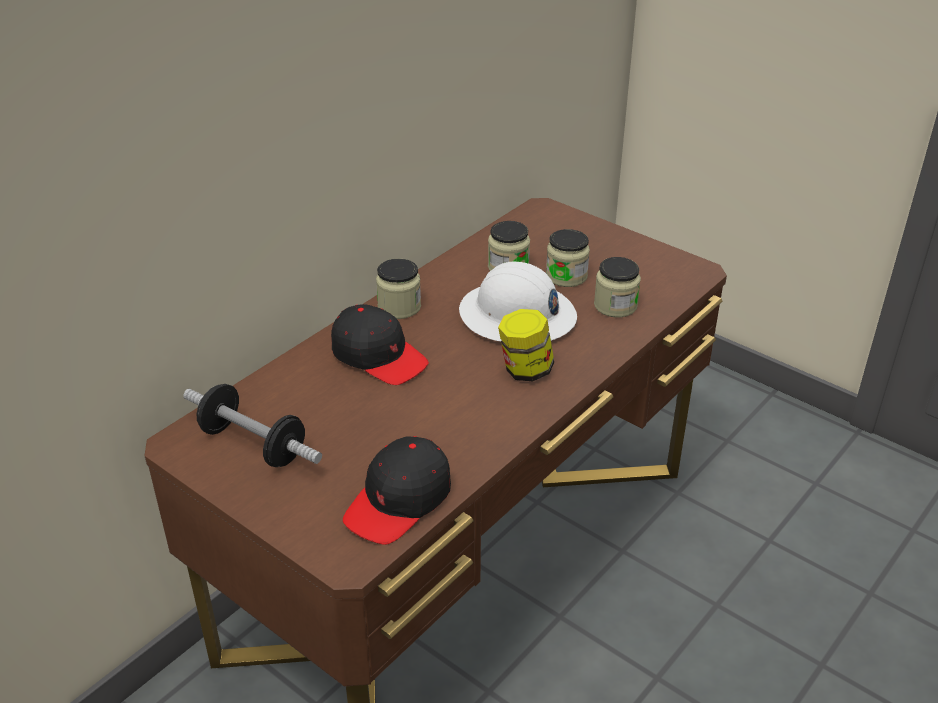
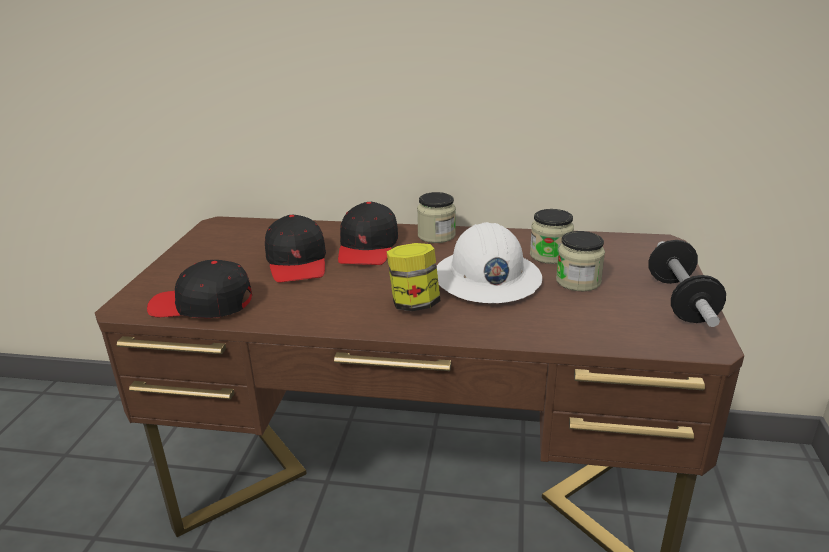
camera: 60 degrees right, 10 degrees down
(253, 444) = (232, 242): dumbbell -> dumbbell (680, 301)
(363, 411) = (297, 262): none -> black cap
(615, 305) = (569, 316): jar -> none

